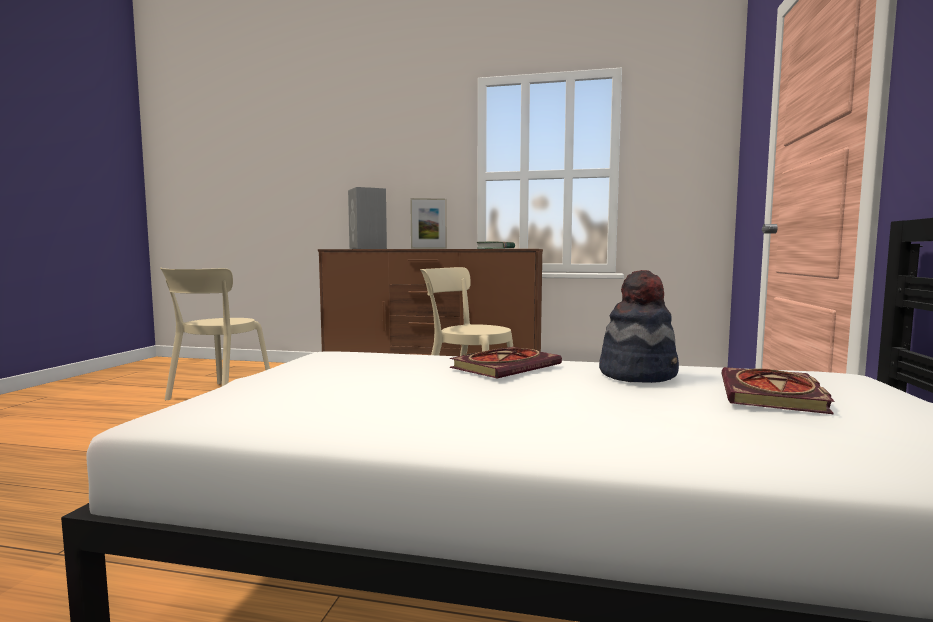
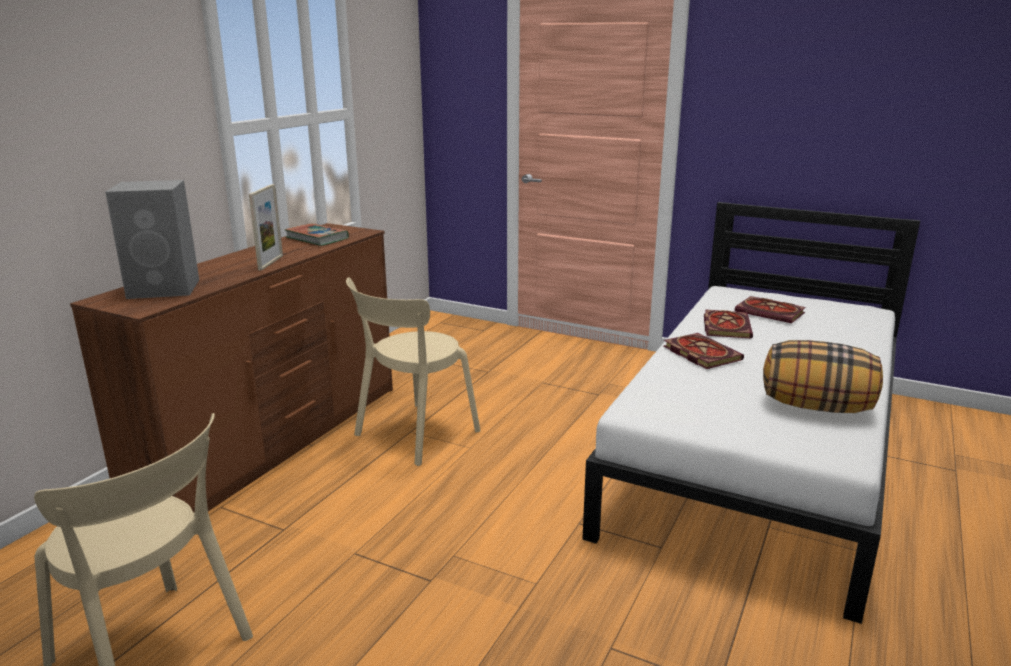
camera: 75 degrees left, 15 degrees up
(342, 409) = (816, 406): none -> pillow
(638, 374) = (725, 326): hat -> book

